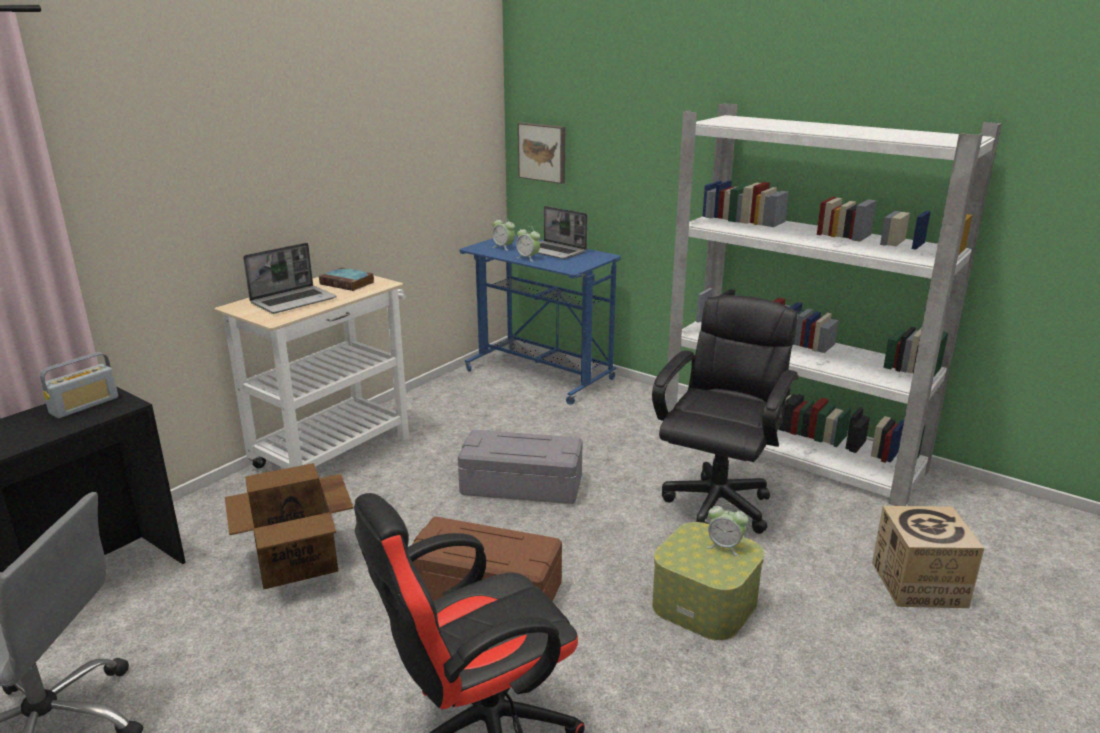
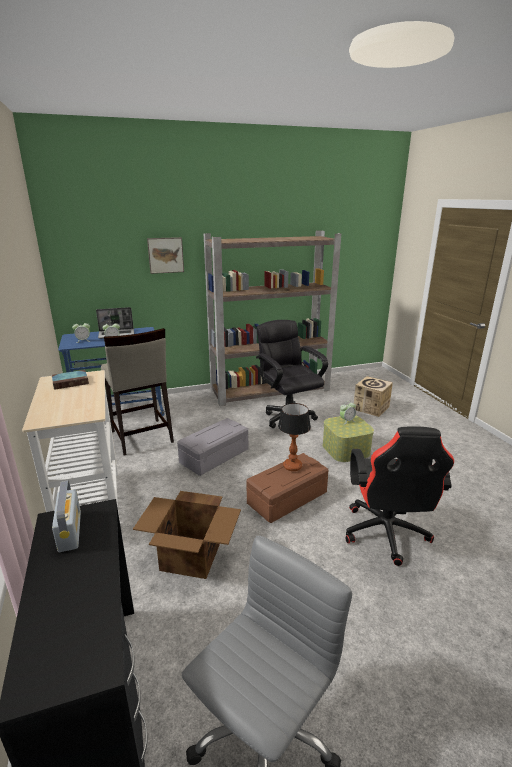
camera: 55 degrees left, 0 degrees up
(294, 301) = (69, 402): laptop -> none
(501, 415) = (141, 437): none -> beige stool
(504, 541) = (292, 466): none -> table lamp
(543, 152) = (80, 276): picture -> picture (165, 255)
(790, 449) = (270, 390): white bookcase -> brown bookcase

